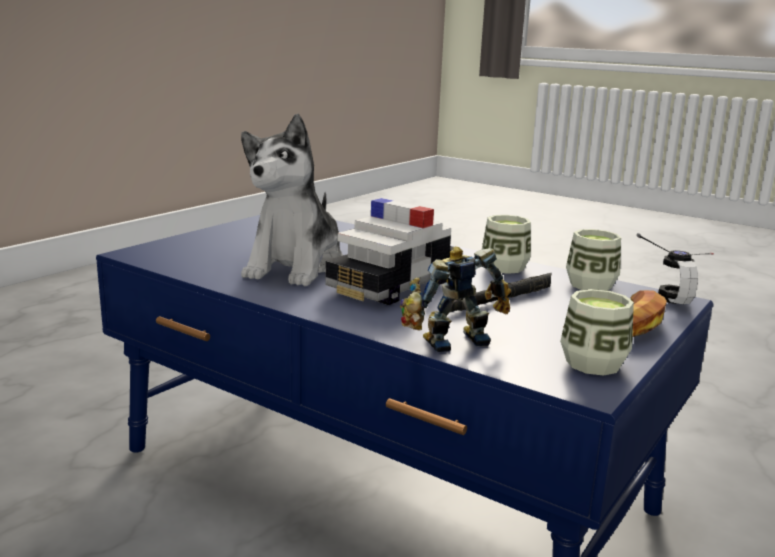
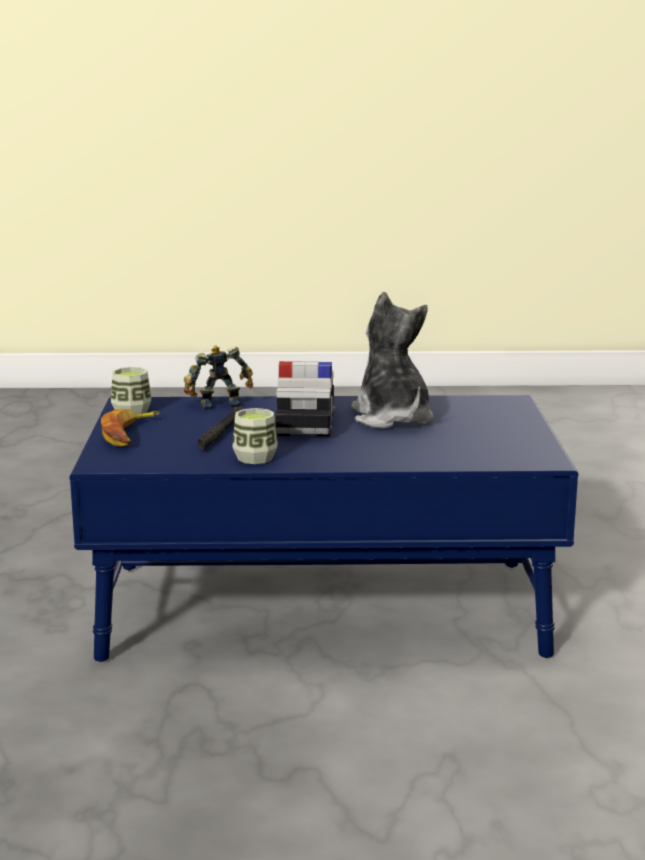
camera: 145 degrees right, 0 degrees up
(451, 339) = (218, 404): toy robot -> toy robot turned 135 degrees counterclockwise
(590, 285) = (172, 460): cup -> none
(674, 294) = (102, 469): headphones -> none

